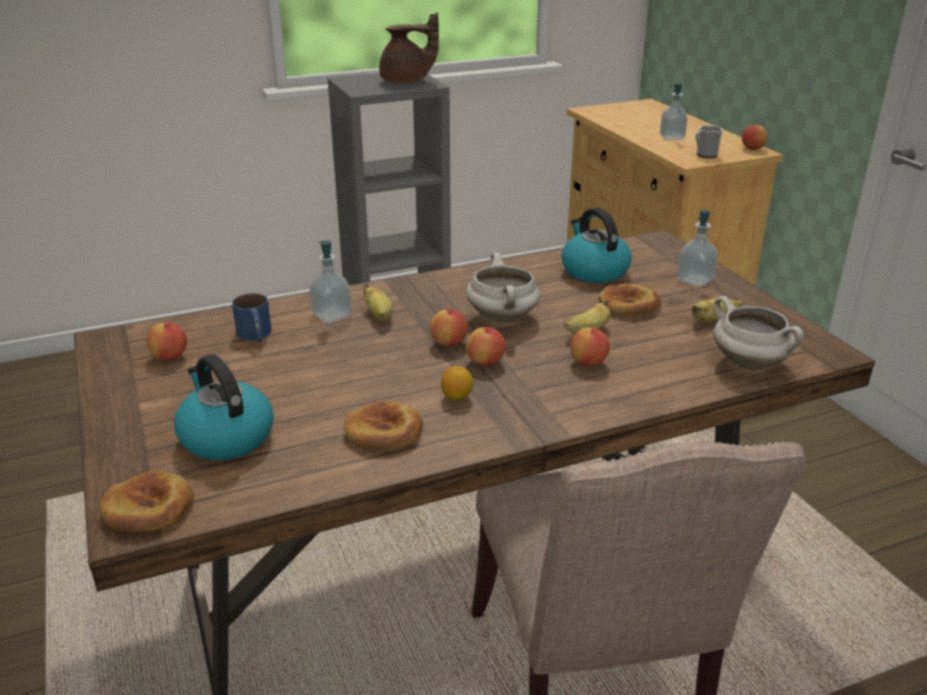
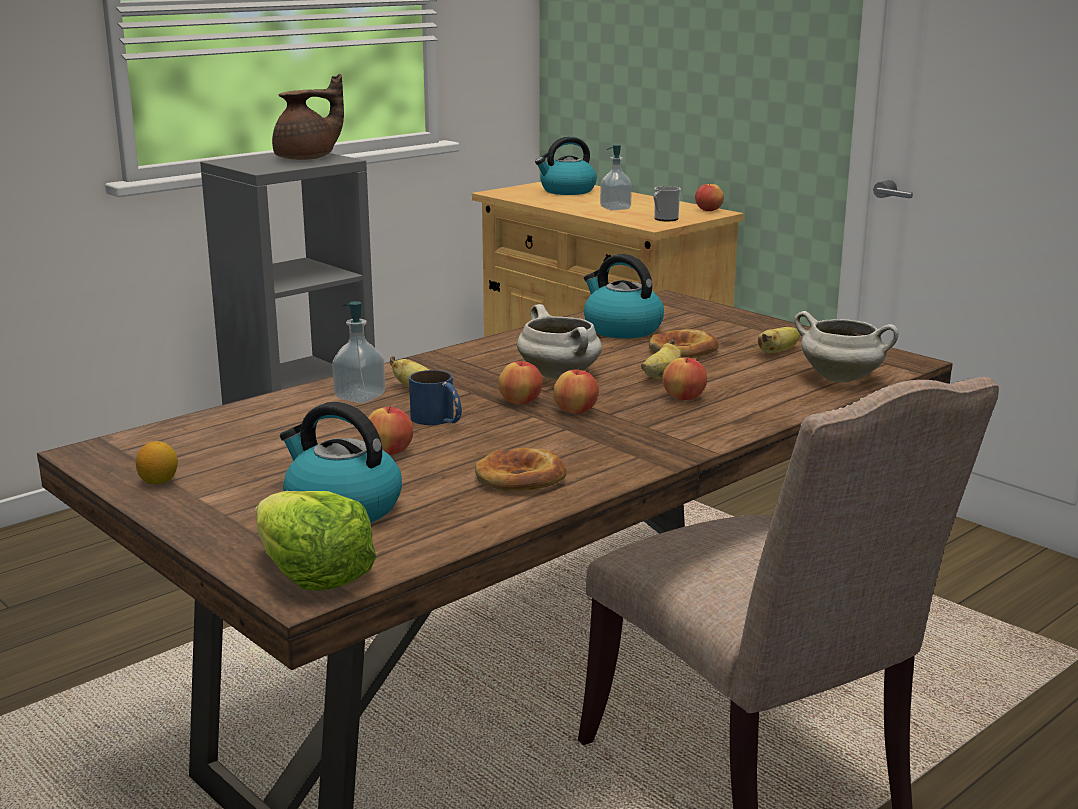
camera: 20 degrees left, 10 degrees down
(149, 508) = (312, 575): bread -> lettuce
(170, 357) = (195, 455): apple -> apple (389, 452)
(256, 335) = (284, 424): blue mug -> blue mug (439, 420)
(457, 397) = (572, 441): lemon -> lemon (158, 482)
(646, 113) = (567, 191): none -> kettle
(694, 280) = (732, 324): soap dispenser -> none

